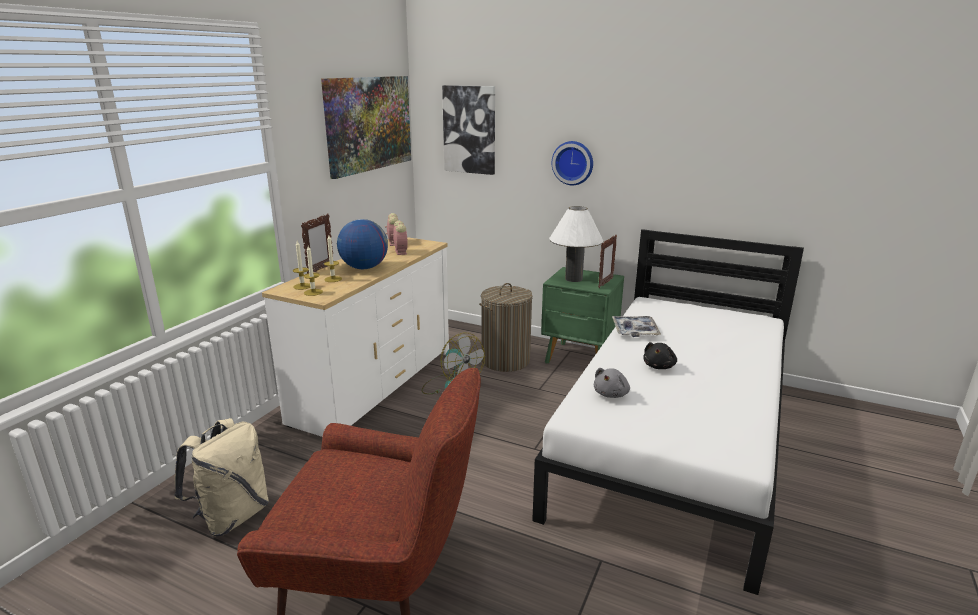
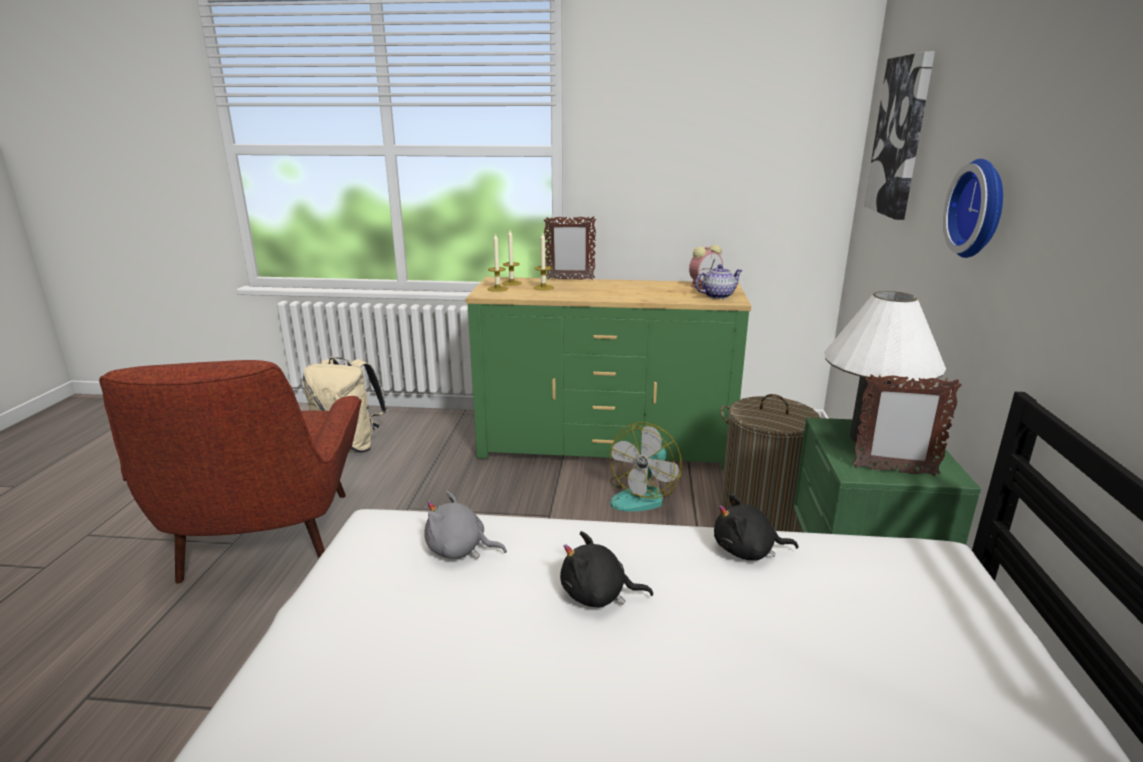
camera: 70 degrees right, 0 degrees up
(364, 268) = (593, 291): globe -> none
(369, 124) = (750, 118): picture -> none
(374, 385) = (604, 445): white dresser -> green dresser
(400, 251) = (674, 293): alarm clock -> none
(420, 245) = (717, 296): none -> teapot
(635, 331) = (747, 551): tray -> black plush toy

